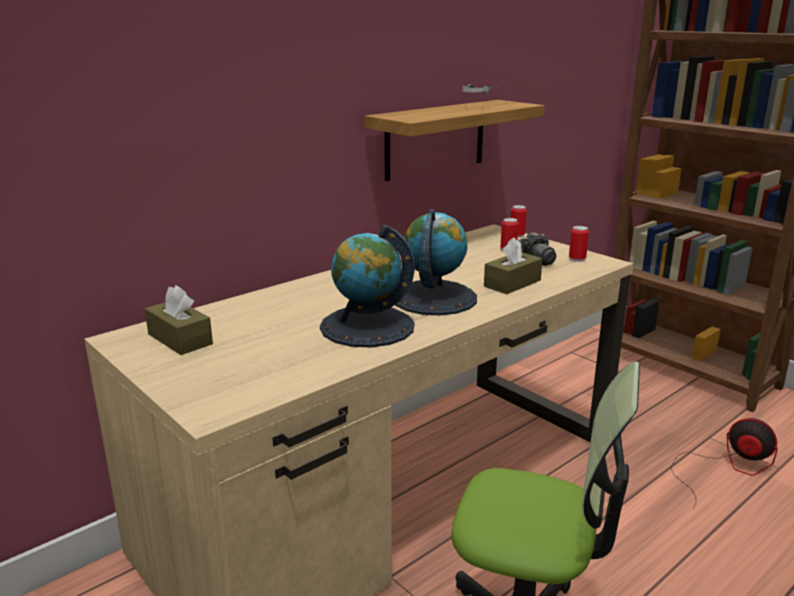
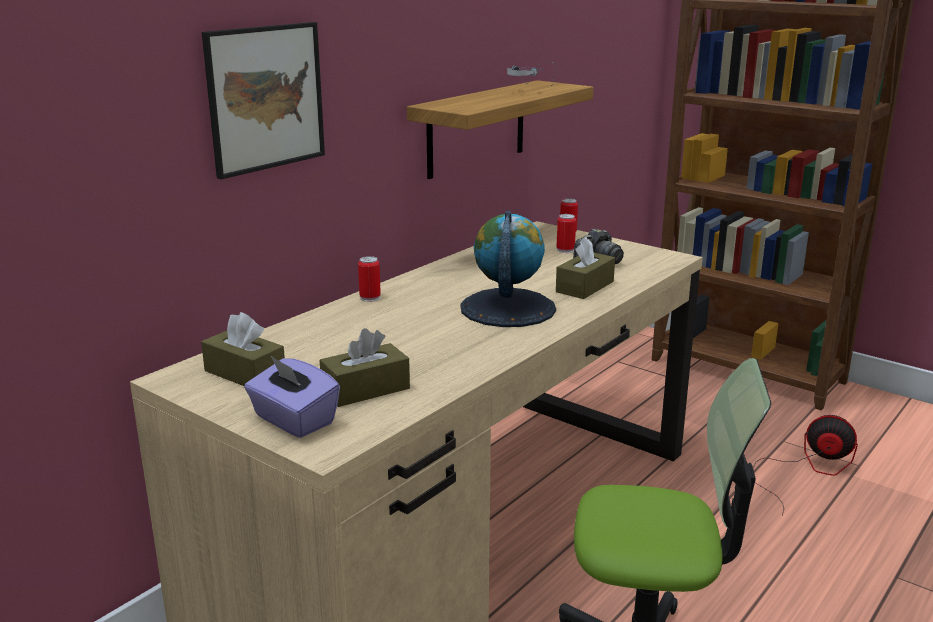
camera: 10 degrees left, 0 degrees up
(197, 385) = (293, 420): none -> purple tissue box
(222, 100) = (265, 98): none -> picture
(274, 362) = (365, 389): none -> brown tissue box
(367, 326) = (449, 344): globe -> none
(577, 259) = (642, 256): can -> can (370, 298)

